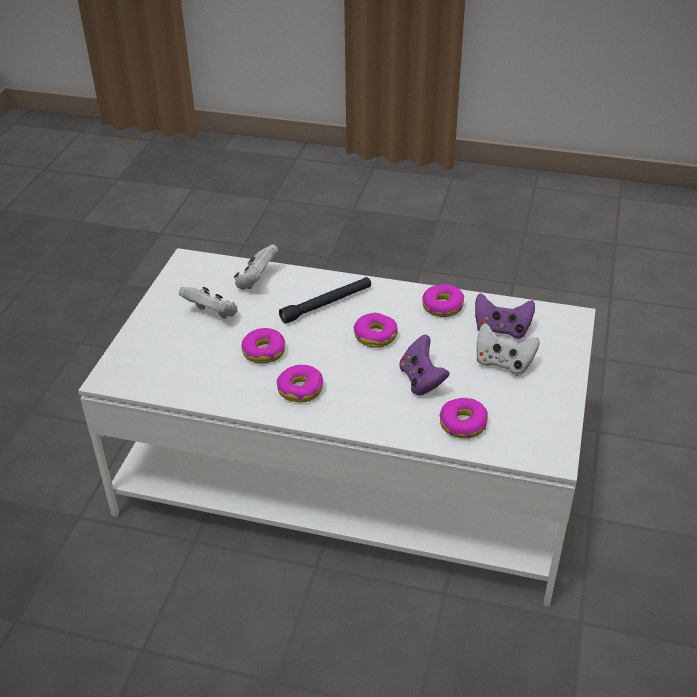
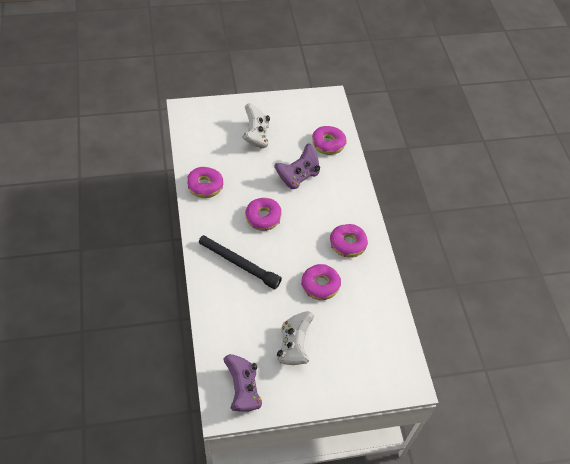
camera: 120 degrees left, 15 degrees up
(256, 281) = (229, 333): white game controller -> none
(501, 329) = (217, 145): purple game controller -> purple game controller (243, 390)

